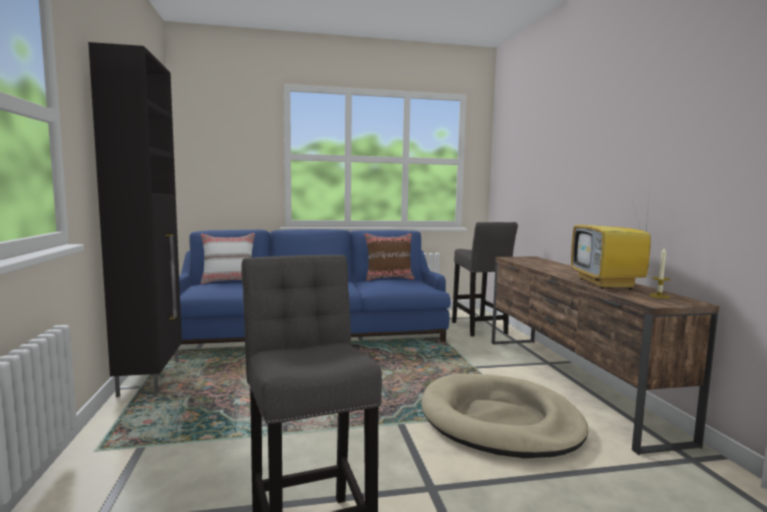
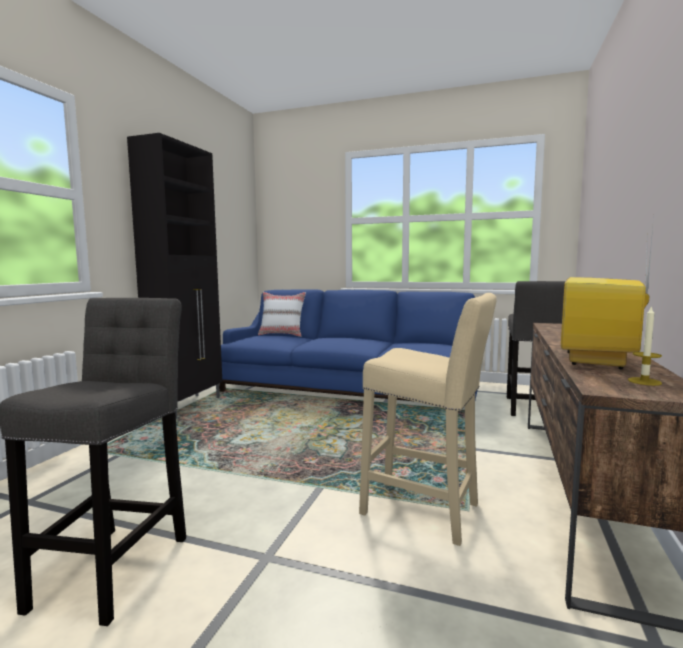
camera: 30 degrees right, 0 degrees up
(389, 278) = (428, 342): brown pillow -> none
(499, 421) = (426, 512): beige dog bed -> beige stool

